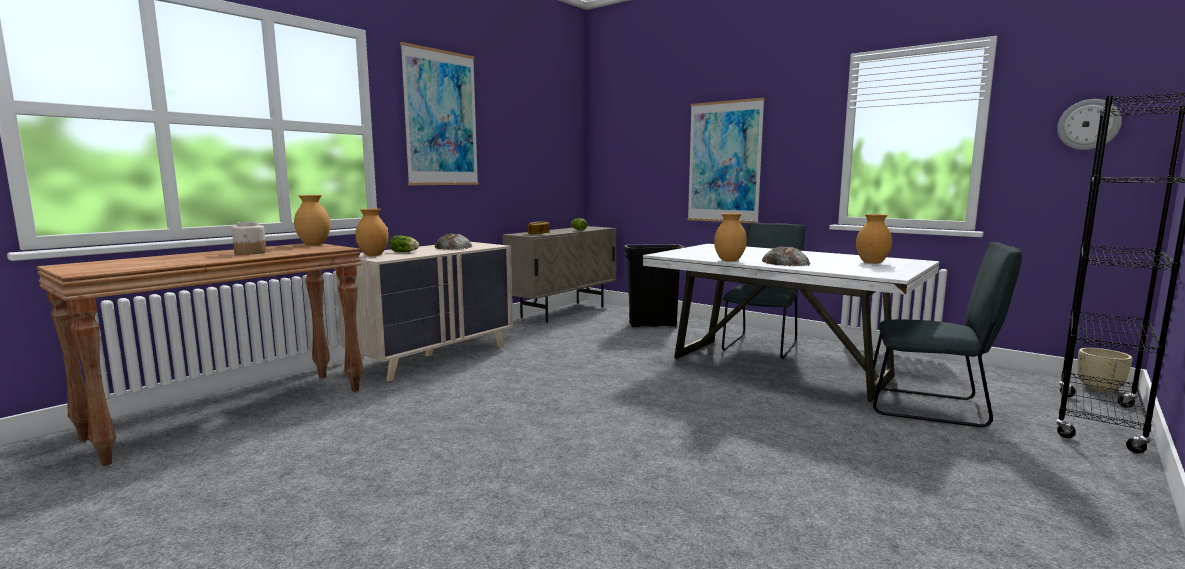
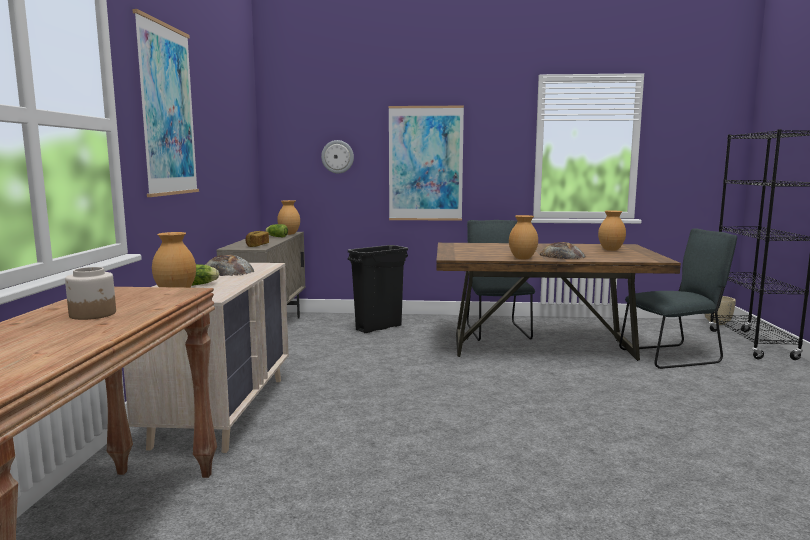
camera: 35 degrees left, 0 degrees up
(314, 244) = (119, 289): brown vase -> brown vase (289, 234)
(777, 367) = (540, 347): white dining table -> brown dining table
(1088, 124) = (700, 142): wall clock -> wall clock (337, 156)

